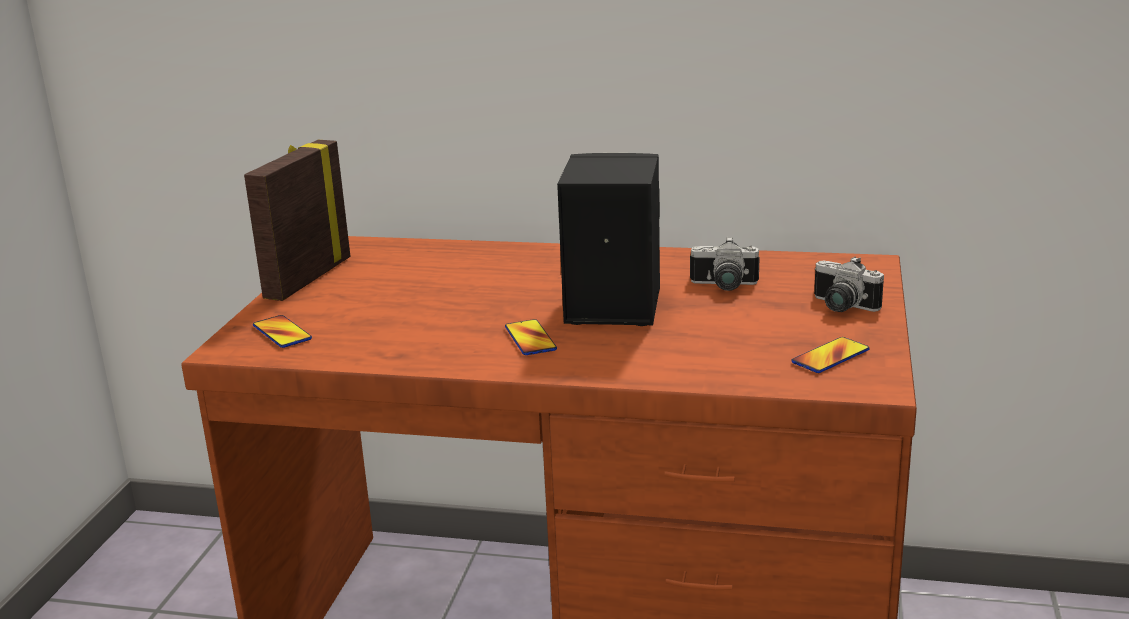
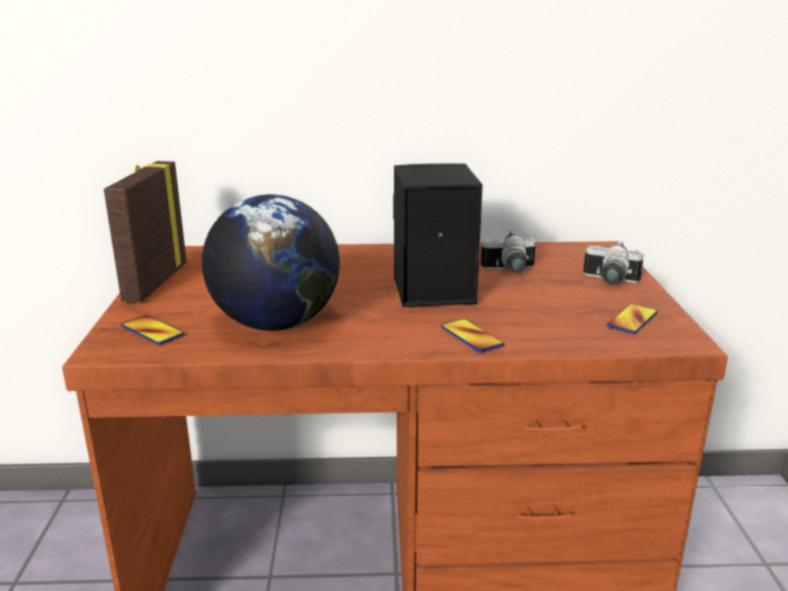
camera: 15 degrees left, 0 degrees up
(413, 333) = (275, 324): none -> globe
(530, 339) = (381, 321): phone -> phone (471, 337)

